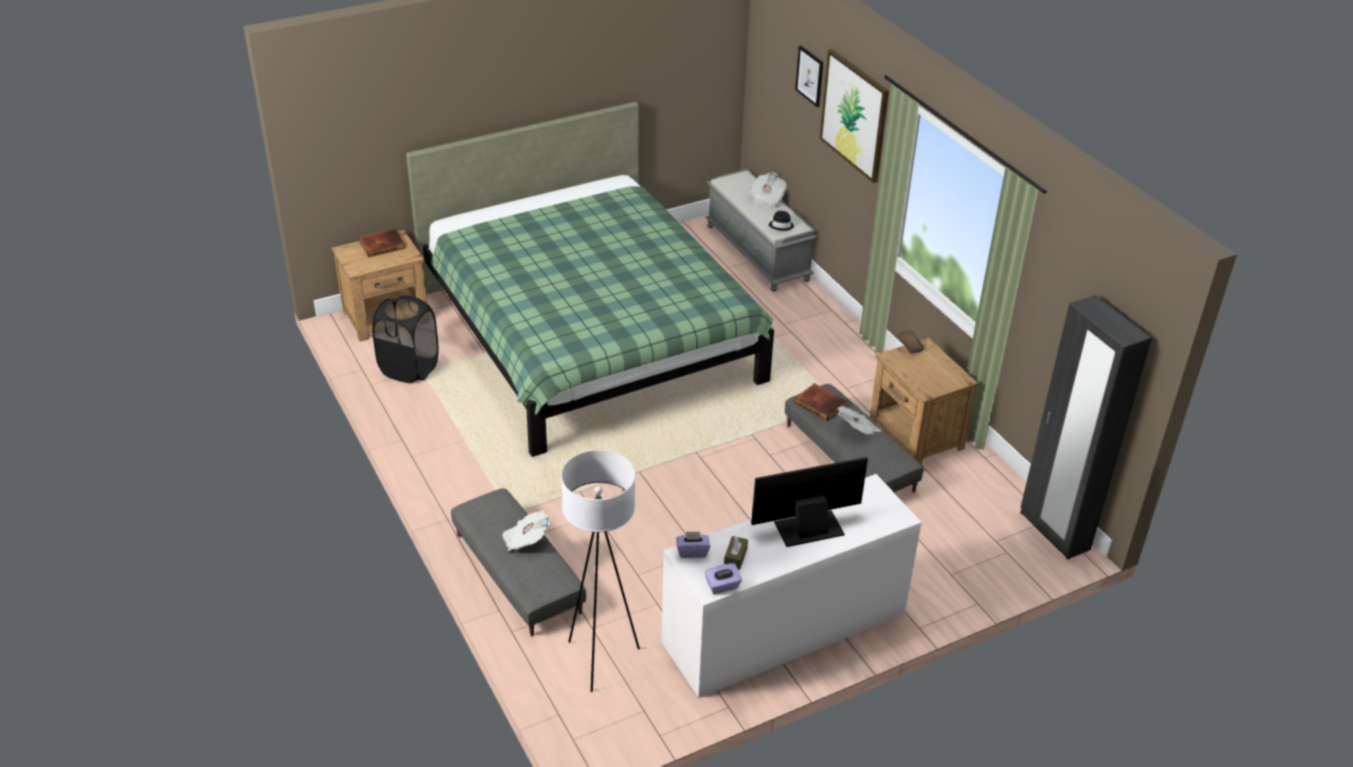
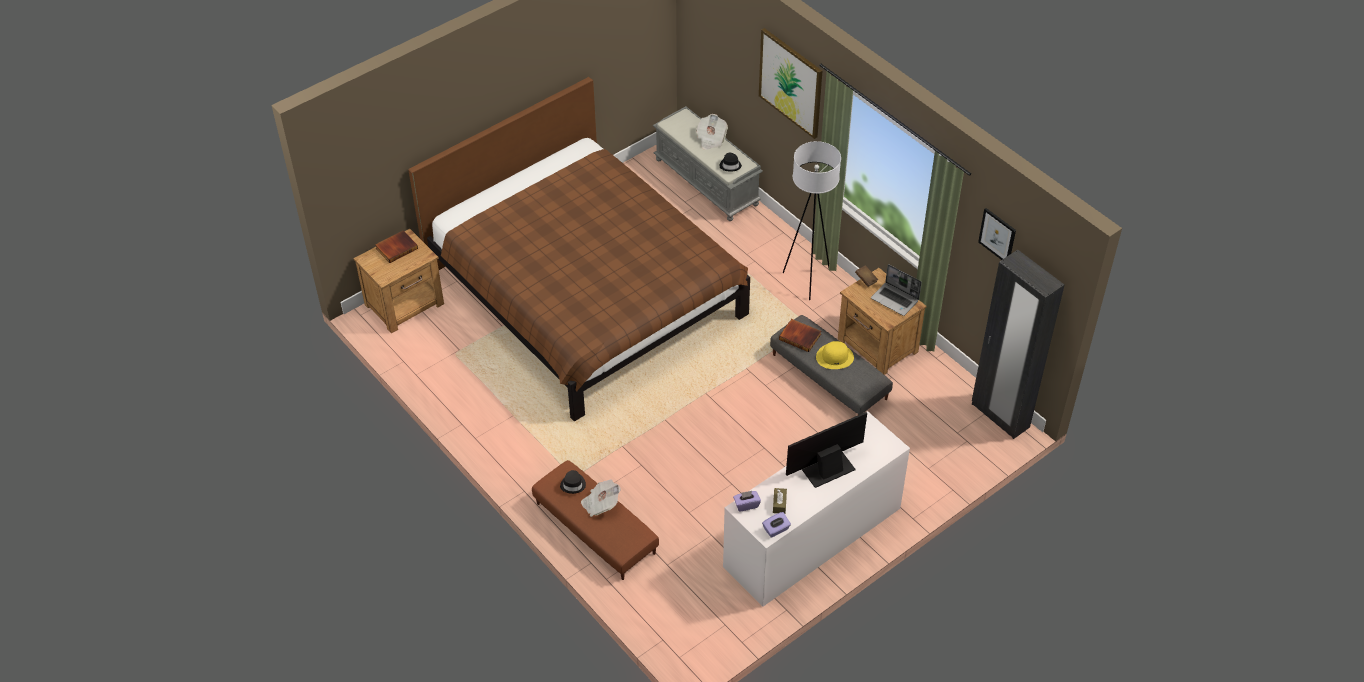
camera: 10 degrees left, 10 degrees up
(409, 369) = (443, 353): black laundry basket -> none
(500, 514) = (573, 484): none -> black hat
(518, 573) = (595, 528): grey ottoman -> brown ottoman
(588, 336) = (585, 294): green bed -> brown bed
(601, 660) = (681, 590): white floor lamp -> white floor lamp (808, 280)
(810, 76) = (743, 44): picture -> picture (997, 235)
(857, 430) = (835, 357): newspaper -> yellow hat
(941, 371) = (895, 300): none -> laptop

